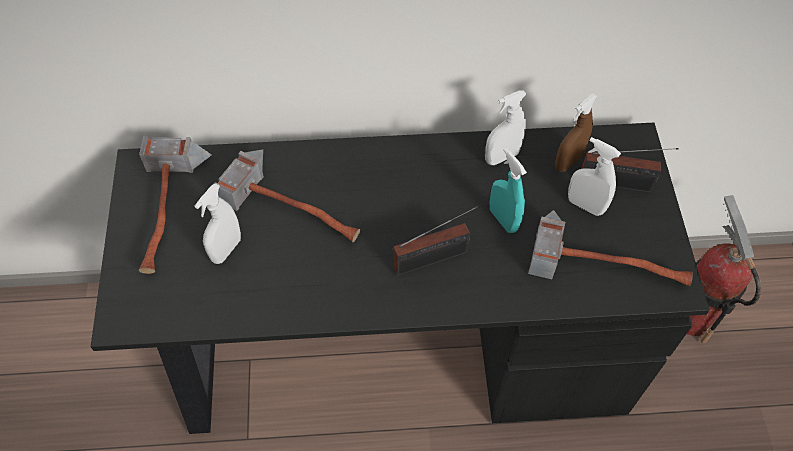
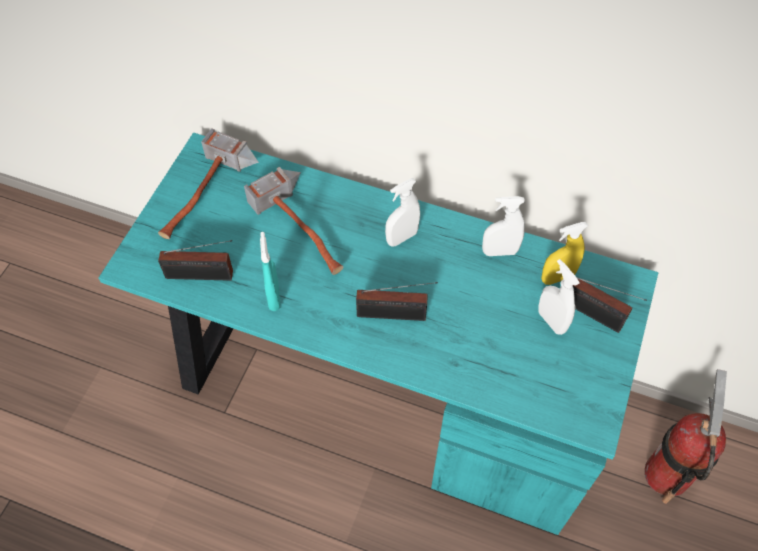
camera: 25 degrees right, 0 degrees up
(211, 297) = (203, 276): none -> radio
(226, 250) = (234, 243): white spray bottle -> white spray bottle (402, 237)
(395, 348) = (379, 390): black desk -> turquoise desk
(503, 219) = (471, 305): turquoise spray bottle -> turquoise spray bottle (274, 297)
(568, 161) = (557, 277): brown spray bottle -> yellow spray bottle
(609, 261) = (546, 377): hammer -> none

